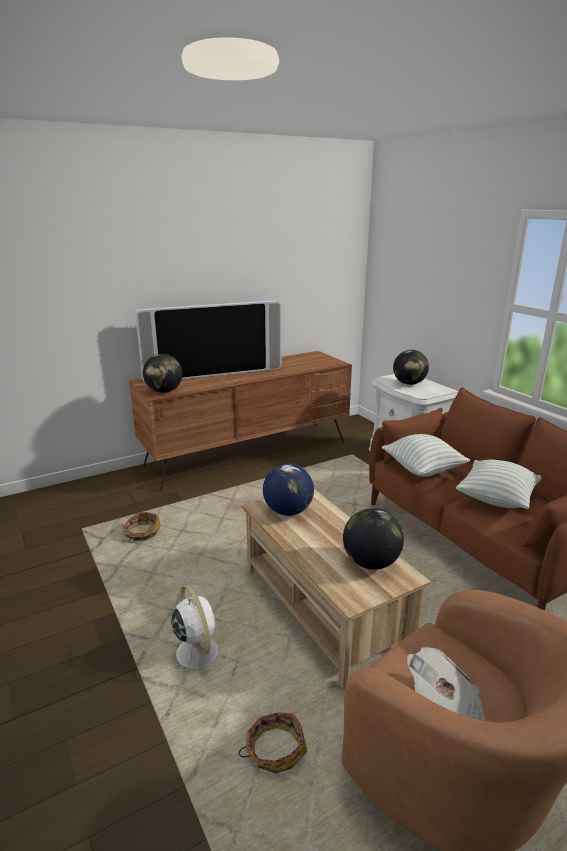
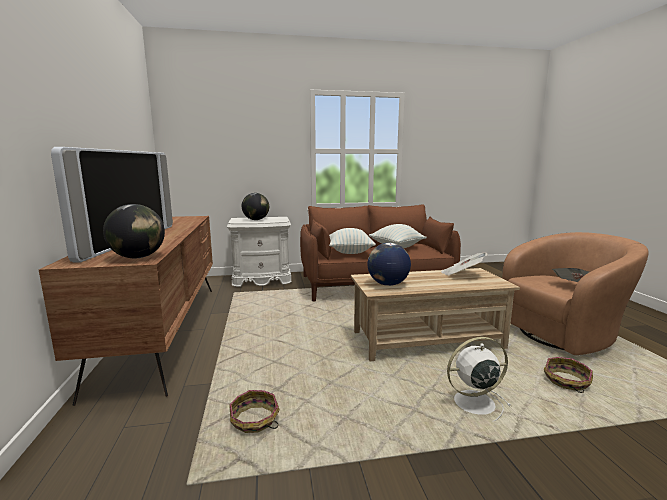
camera: 70 degrees left, 10 degrees down
(371, 562) = (462, 275): globe -> newspaper

